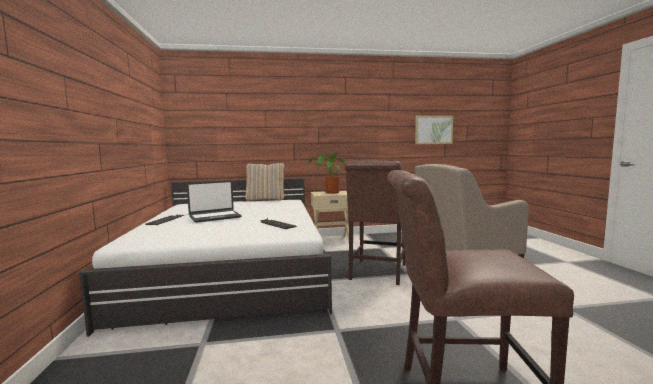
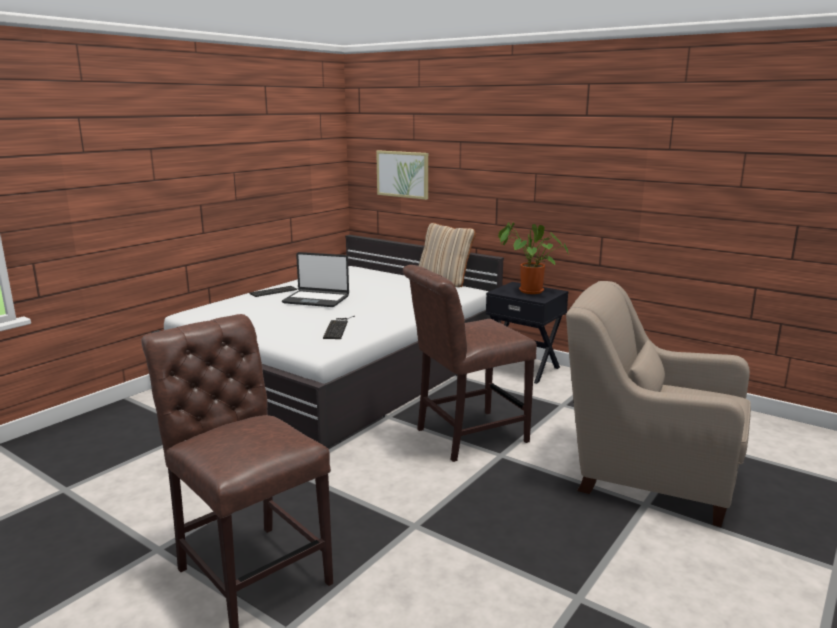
camera: 45 degrees right, 10 degrees up
(331, 240) = (524, 368): beige nightstand -> black nightstand
(433, 130) = (768, 197): picture -> picture (403, 174)

